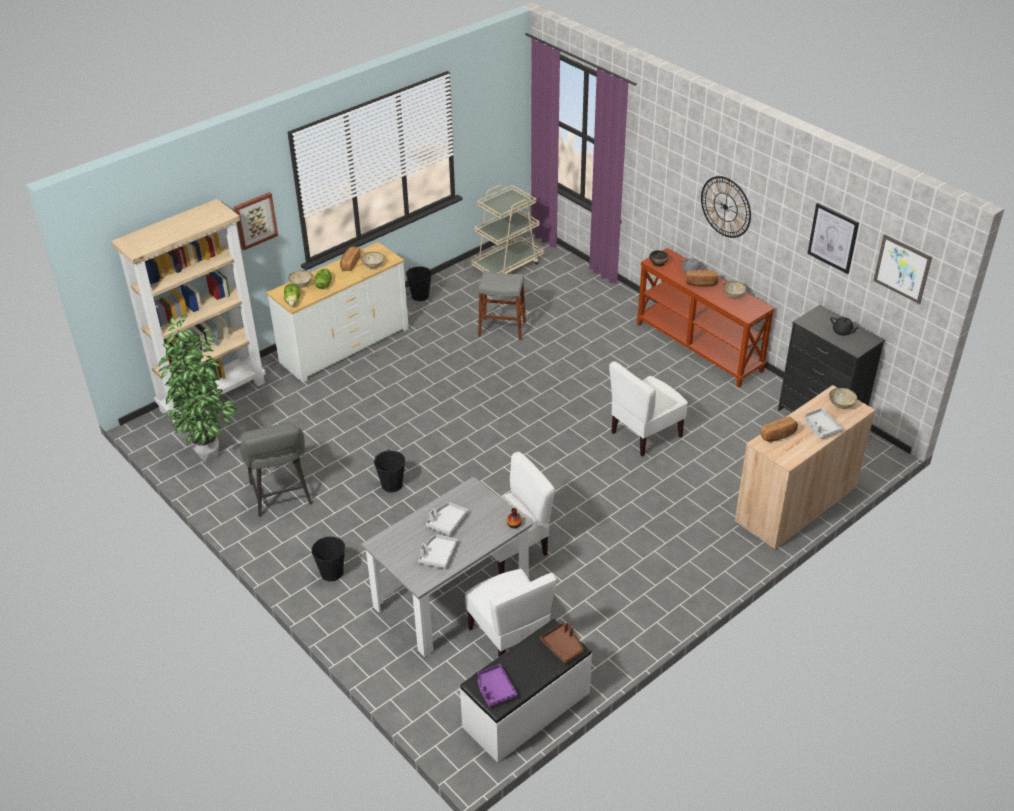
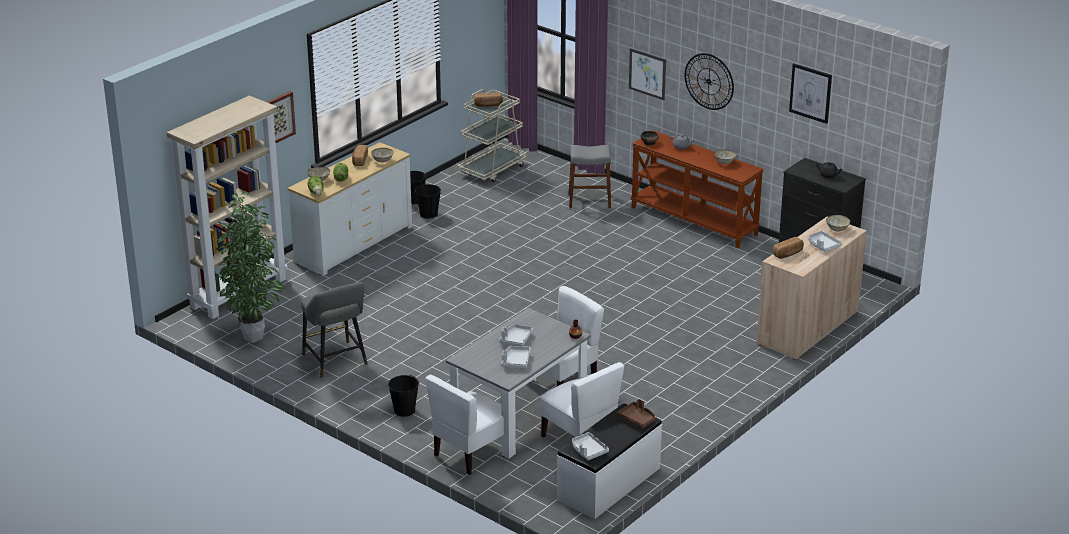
camera: 10 degrees left, 10 degrees down
(392, 484) = (437, 344): black bucket -> black bucket (428, 214)
(495, 689) = (588, 451): purple tray -> grey tray
(502, 328) = (503, 220): grey stool -> grey stool (589, 201)
(645, 434) = (661, 289): white chair -> white chair (470, 453)
(701, 284) = (692, 155): bread -> bread (488, 105)
(902, 268) = (873, 110): picture -> picture (647, 73)

